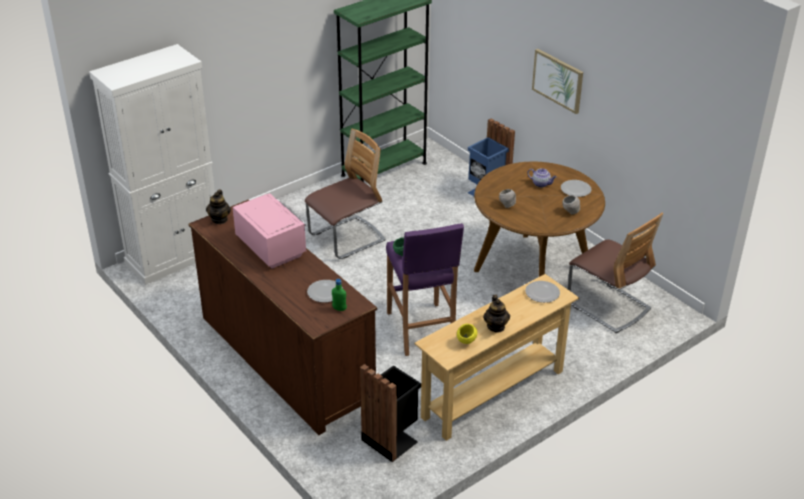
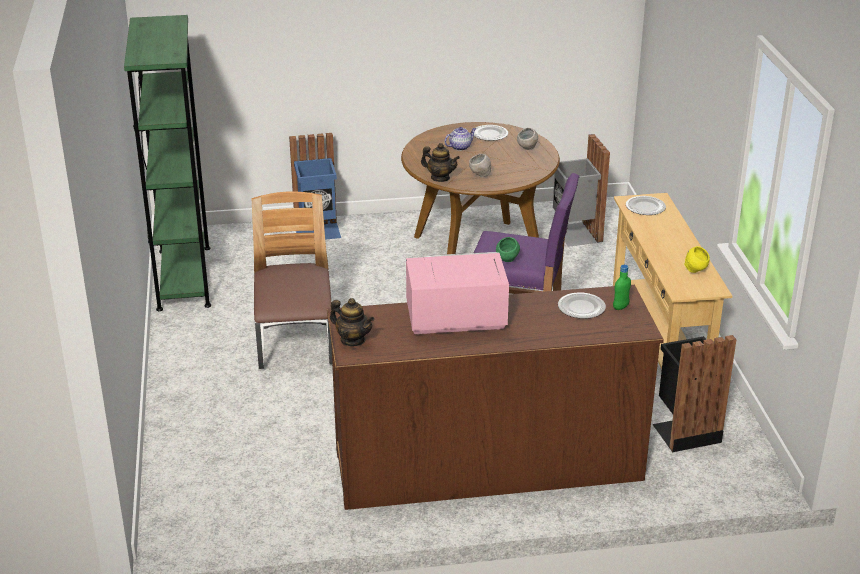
camera: 60 degrees left, 5 degrees down
(174, 257) = (180, 498): white cabinet -> none
(496, 326) = (681, 247): teapot -> teapot (440, 178)
(558, 80) = (386, 37): picture -> none
(608, 306) = (575, 234): chair -> grey trash can

